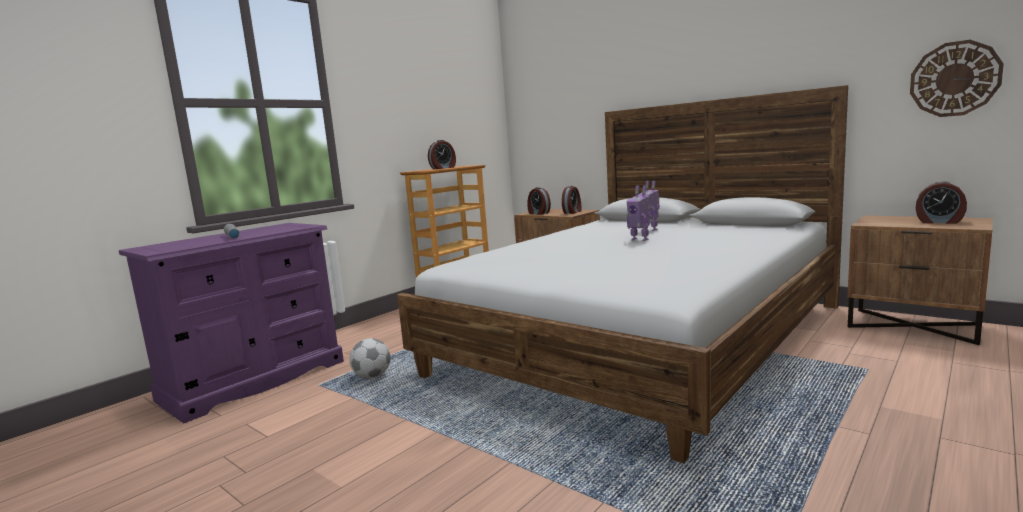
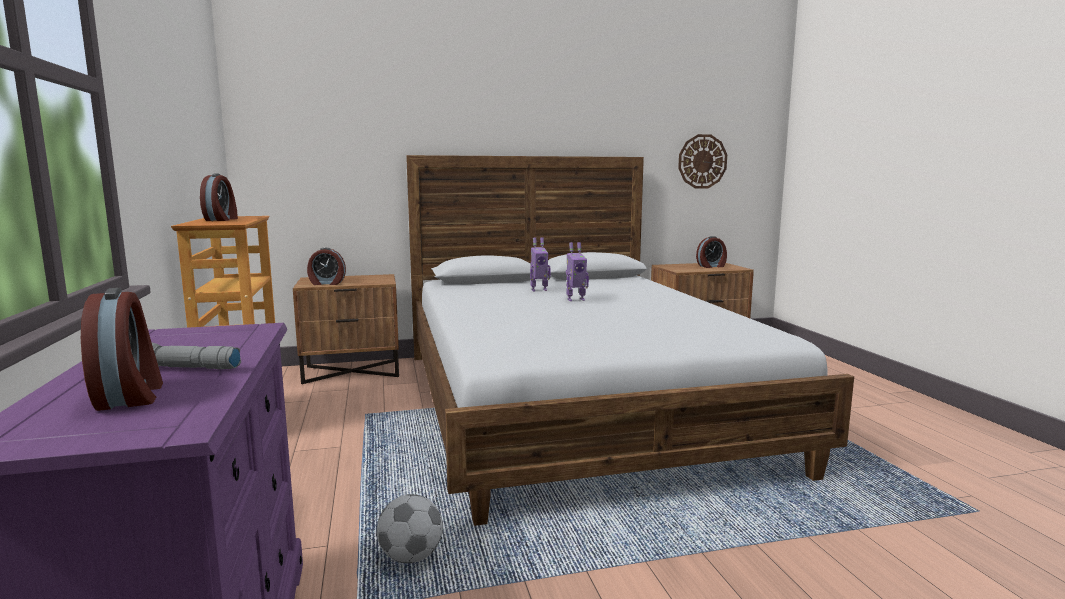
camera: 55 degrees left, 0 degrees up
(573, 212) = (372, 279): alarm clock -> alarm clock (131, 395)

